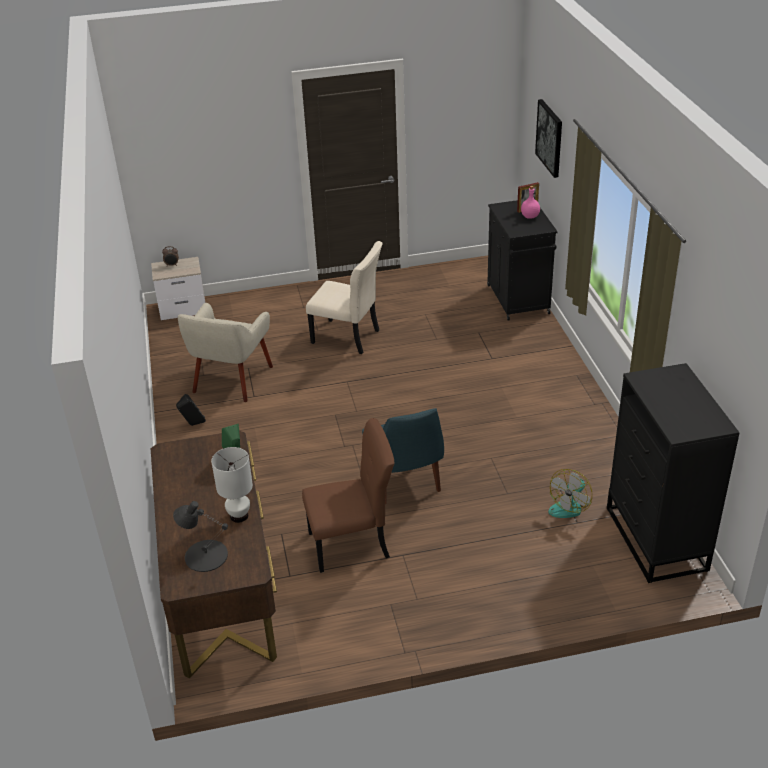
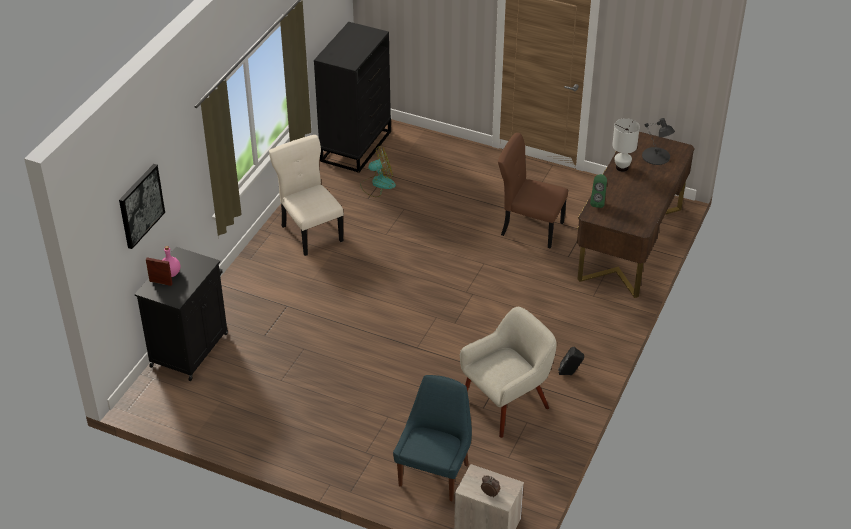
camera: 145 degrees left, 5 degrees up
(348, 337) = (371, 392): beige chair -> beige chair (311, 232)
(405, 483) = (458, 247): blue chair -> blue chair (435, 473)

